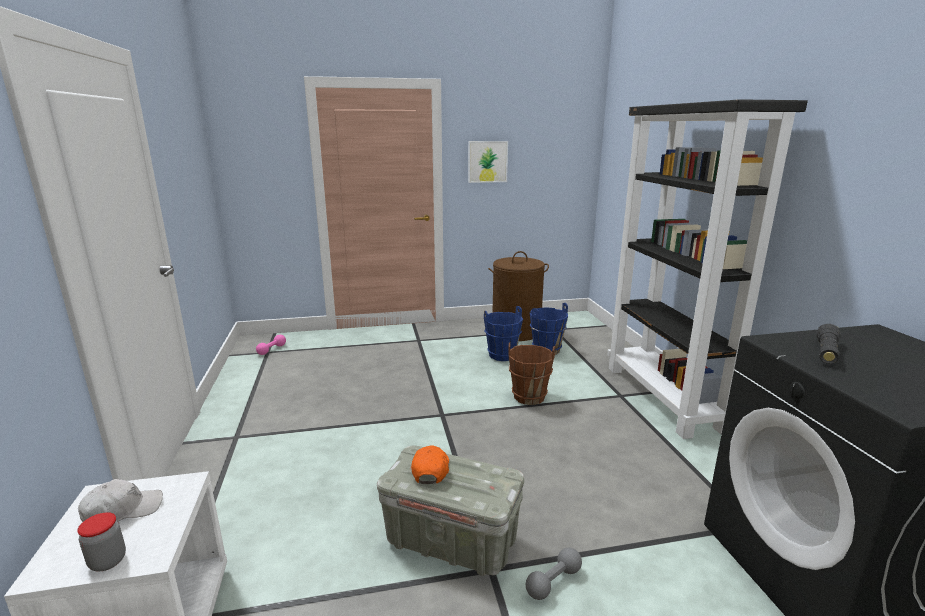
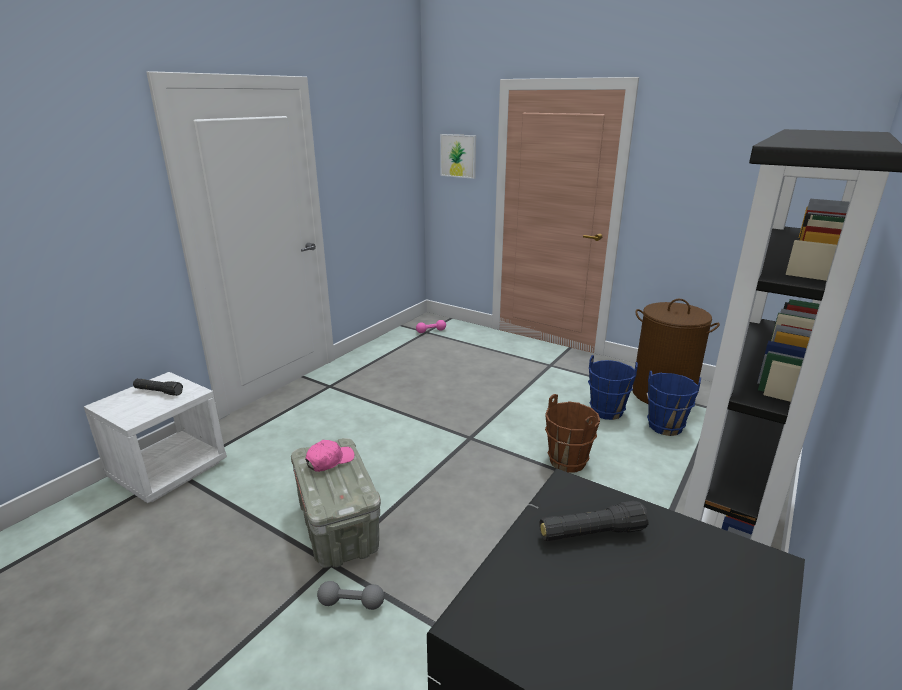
camera: 45 degrees right, 5 degrees up
(108, 561) = (121, 412): jar -> none
(123, 511) = (158, 392): white cap -> black flashlight
(430, 469) = (329, 461): orange cap -> pink cap
(487, 161) = (683, 180): picture -> picture (458, 156)

